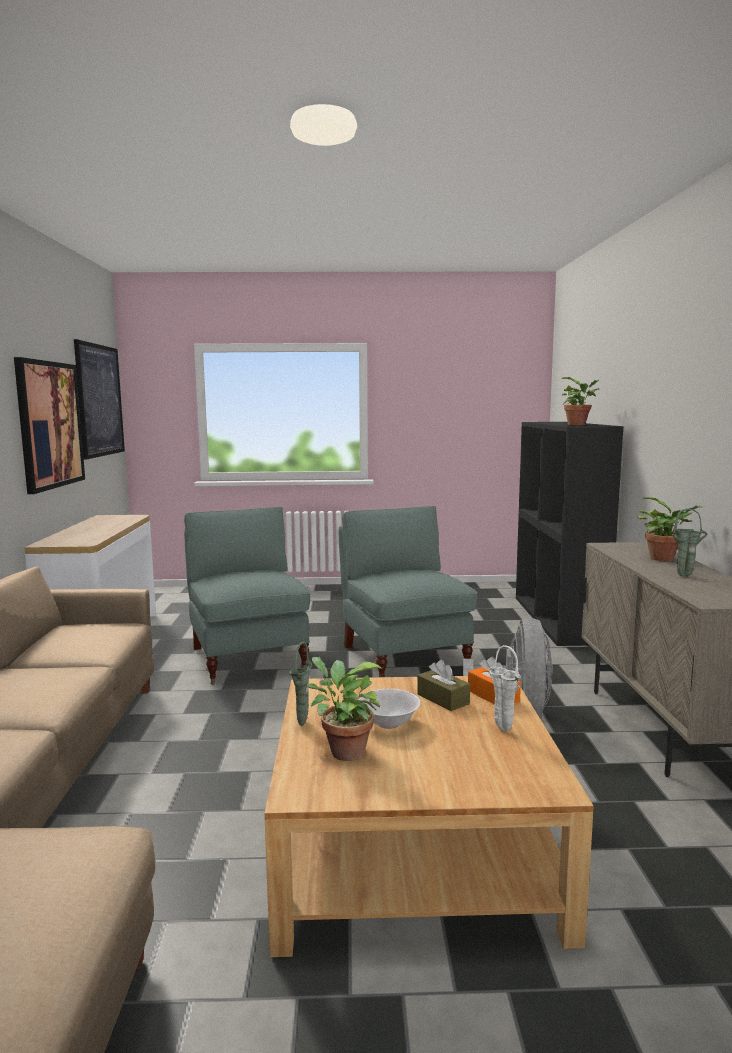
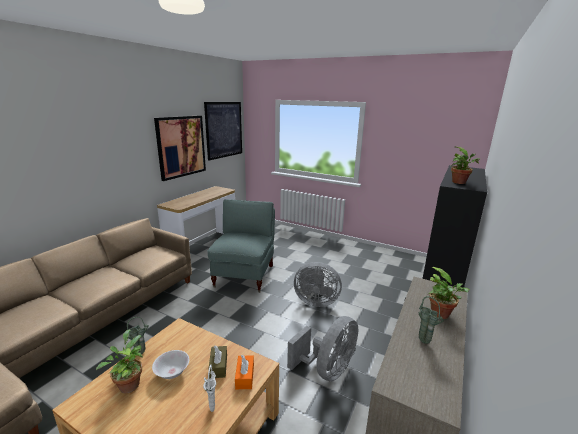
camera: 30 degrees right, 10 degrees up
(404, 658) = (315, 301): grey armchair -> grey fan

